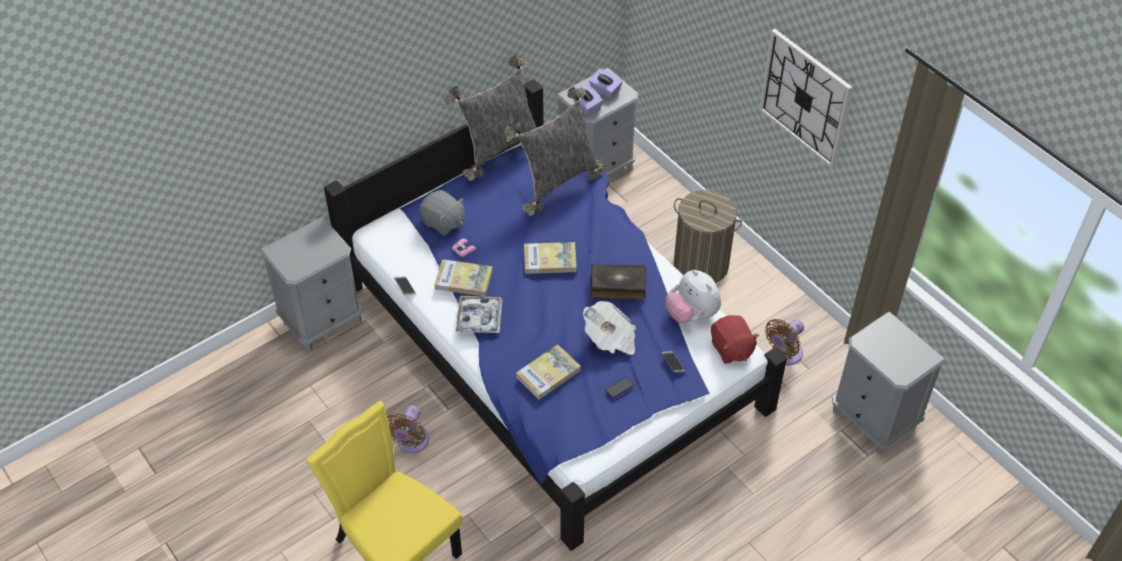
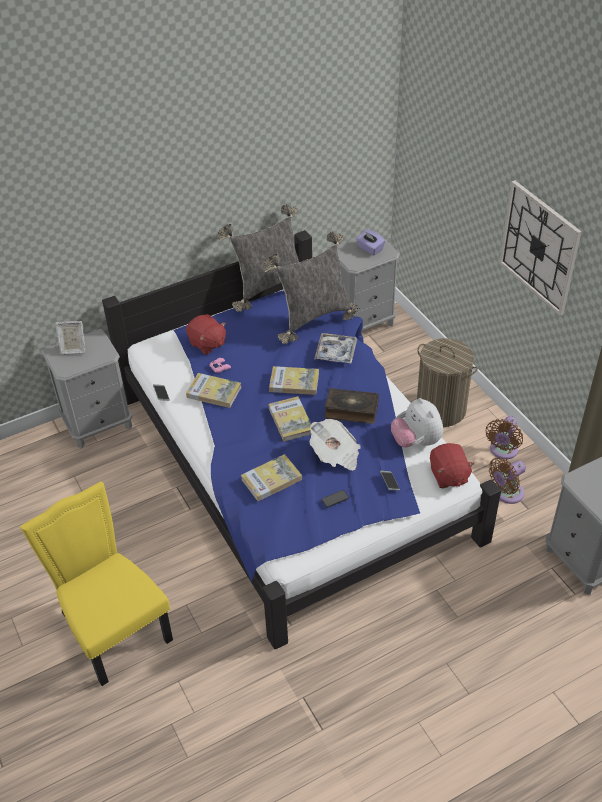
camera: 10 degrees right, 5 degrees down
(296, 245) = (73, 349): none -> picture frame
(411, 442) = (150, 535): brown fan -> brown fan (502, 451)
(443, 222) = (207, 344): grey plush toy -> red plush toy
(479, 318) = (220, 426): tray -> tray (336, 352)
(555, 305) = (291, 420): none -> book
(586, 107) = (351, 260): purple tissue box -> none

